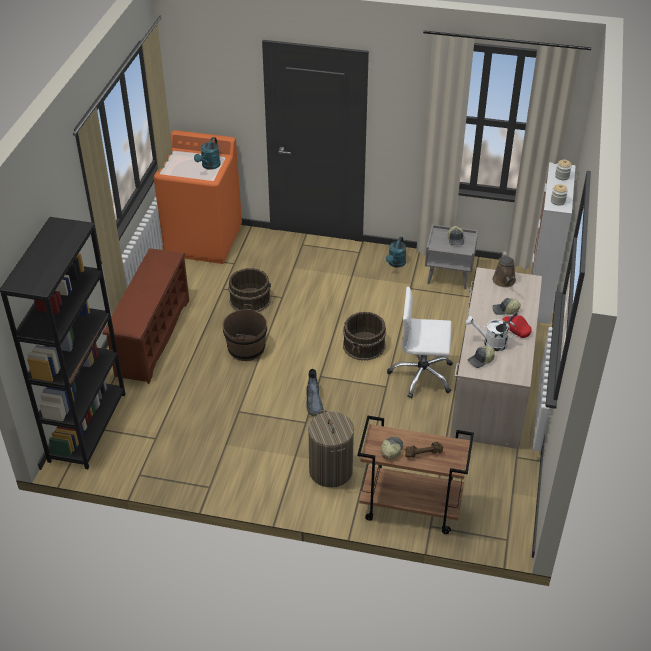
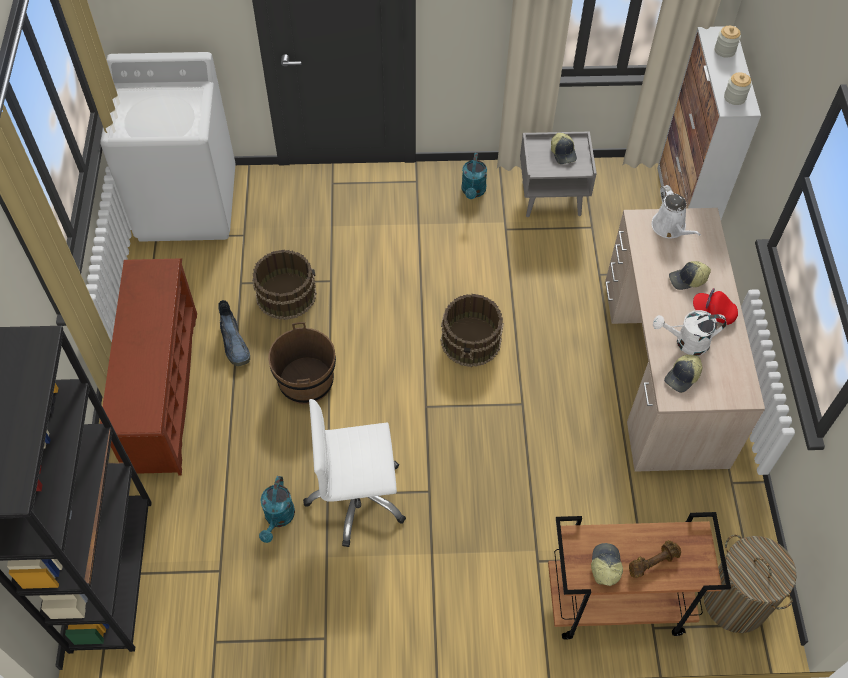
camera: 15 degrees left, 15 degrees up
(204, 241) = (187, 204): orange washing machine -> white washing machine
(209, 166) = (183, 109): turquoise watering can -> turquoise watering can (278, 518)
(314, 403) = (431, 455): boot -> boot (235, 344)
(330, 471) = (489, 567): laundry basket -> laundry basket (735, 601)
(421, 375) = (565, 375): white office chair -> white office chair (357, 498)
(504, 281) = (670, 228): brown watering can -> white watering can

